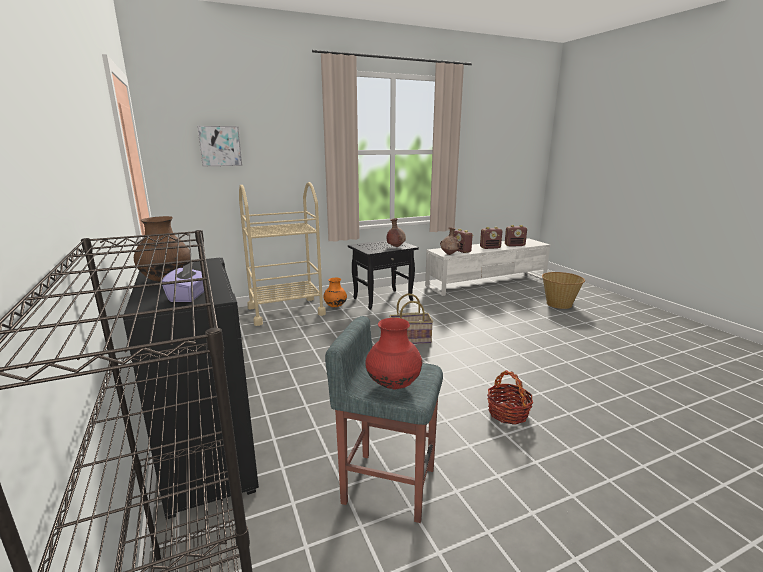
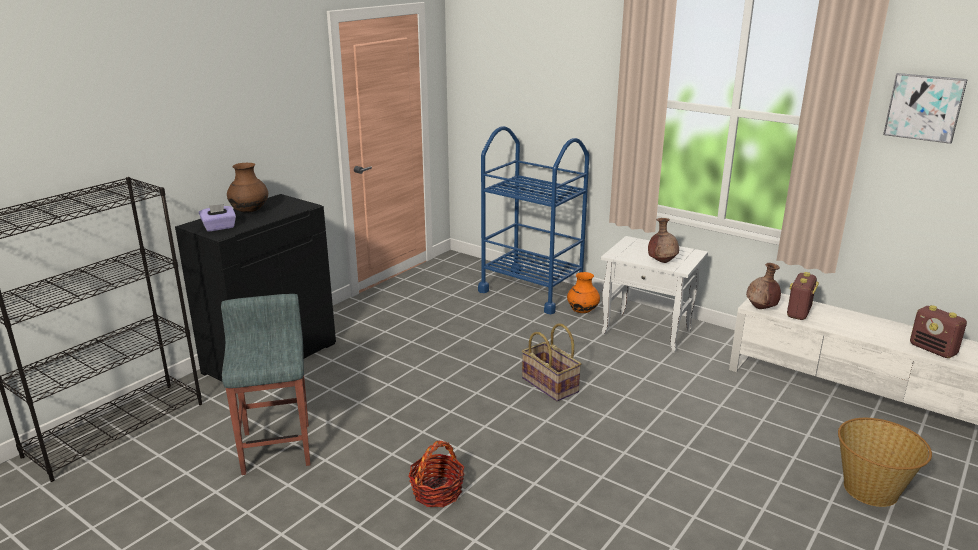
camera: 60 degrees right, 5 degrees up
(220, 146) = (511, 75): picture -> picture (924, 107)
(286, 311) = (531, 291): beige cart -> blue cart
(383, 299) = (648, 332): black side table -> white side table
(393, 385) = (250, 353): red vase -> none
(490, 248) = (868, 331): radio -> none

